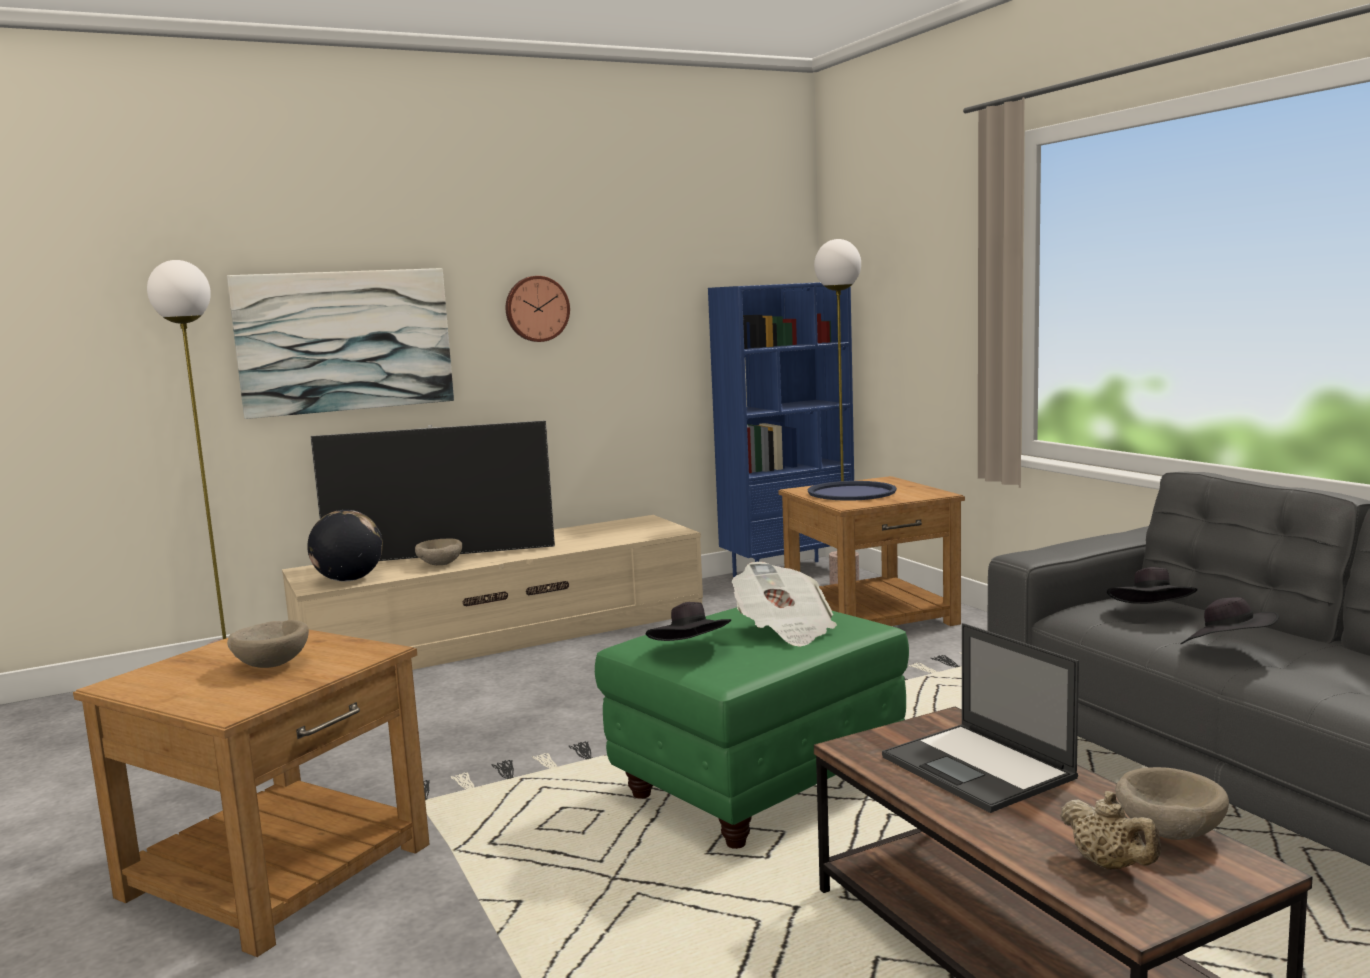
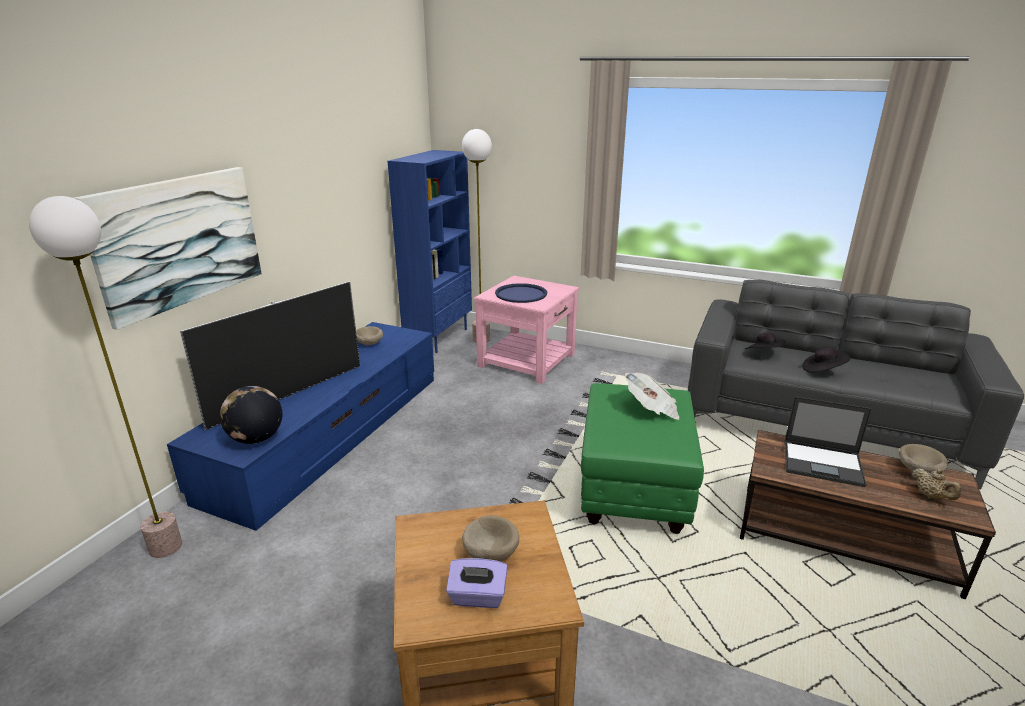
camera: 40 degrees left, 15 degrees up
(191, 685) = (477, 597): none -> purple tissue box
(439, 565) = (304, 404): beige bowl -> beige bowl (369, 344)
(505, 633) = (329, 432): beige tv stand -> blue tv stand
(536, 309) = (299, 190): wall clock -> none
(691, 651) = (639, 439): black hat -> none
(870, 617) = (527, 360): brown side table -> pink side table
(1109, 865) = (931, 496): beige teapot -> beige teapot turned 45 degrees clockwise

